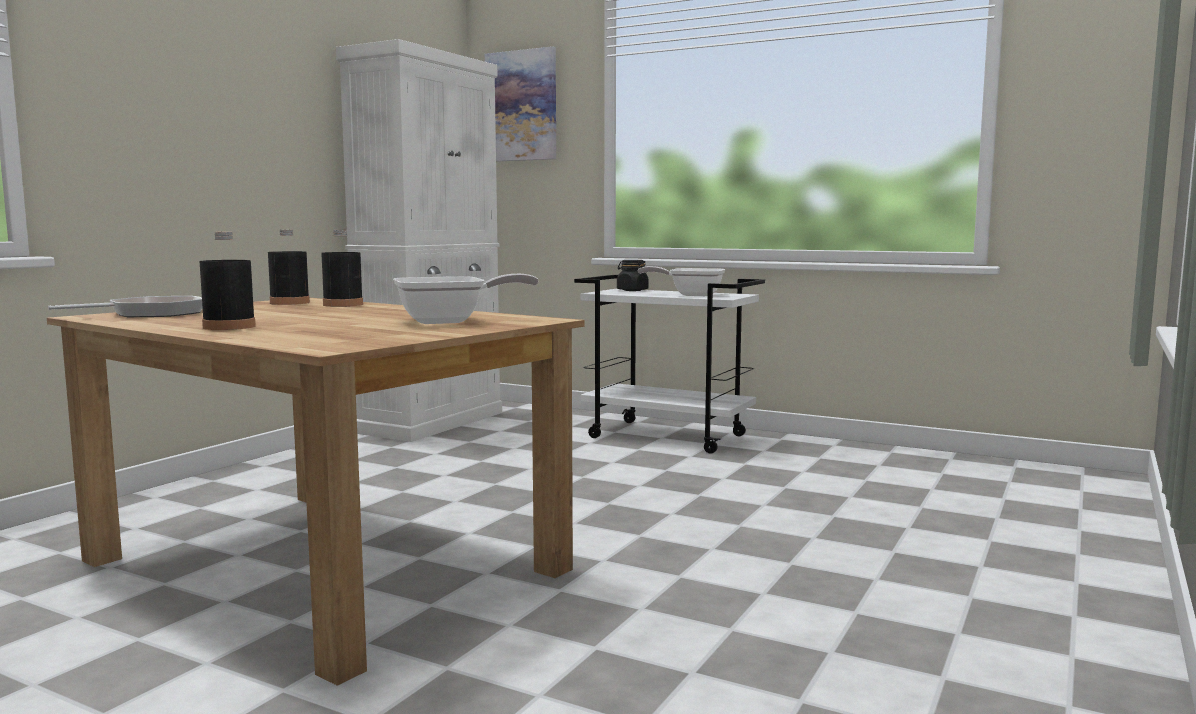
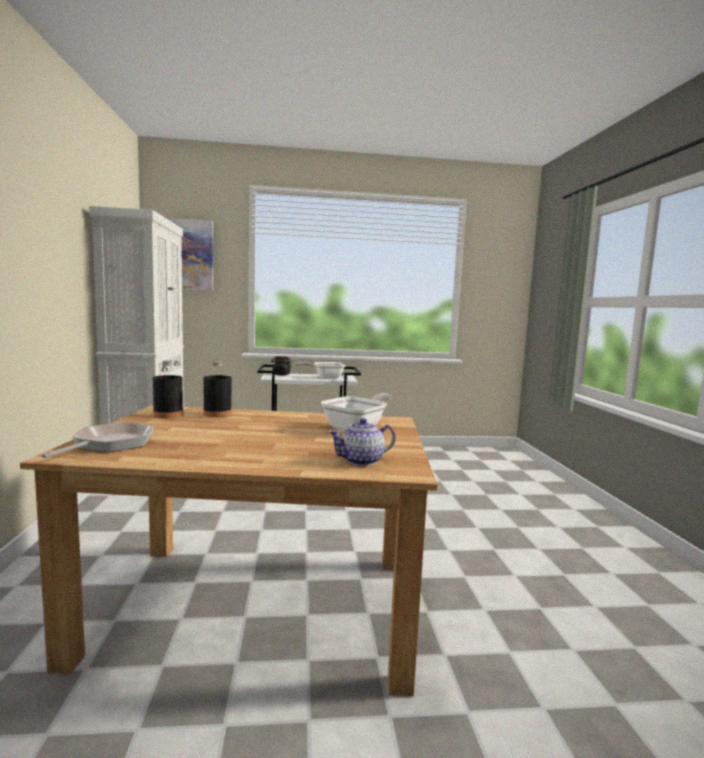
camera: 35 degrees left, 0 degrees up
(229, 327) = (246, 455): black bottle -> none
(323, 338) = (362, 461): none -> teapot

